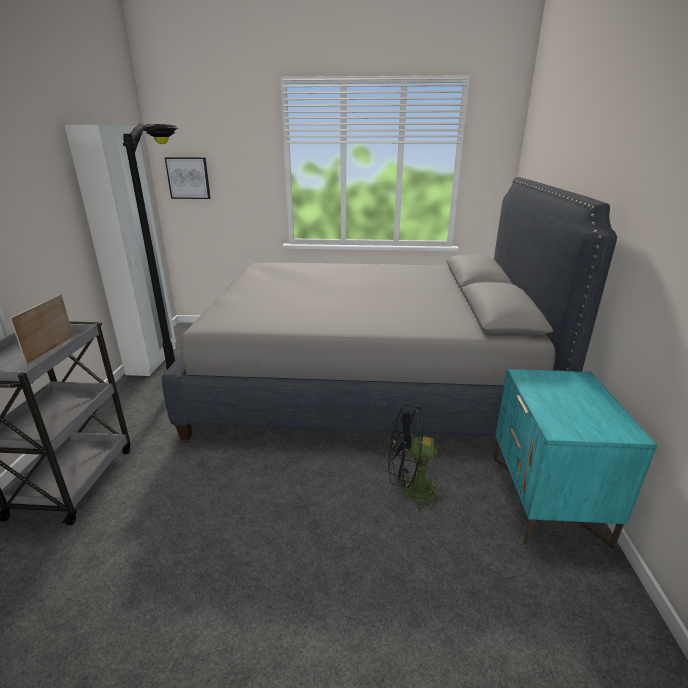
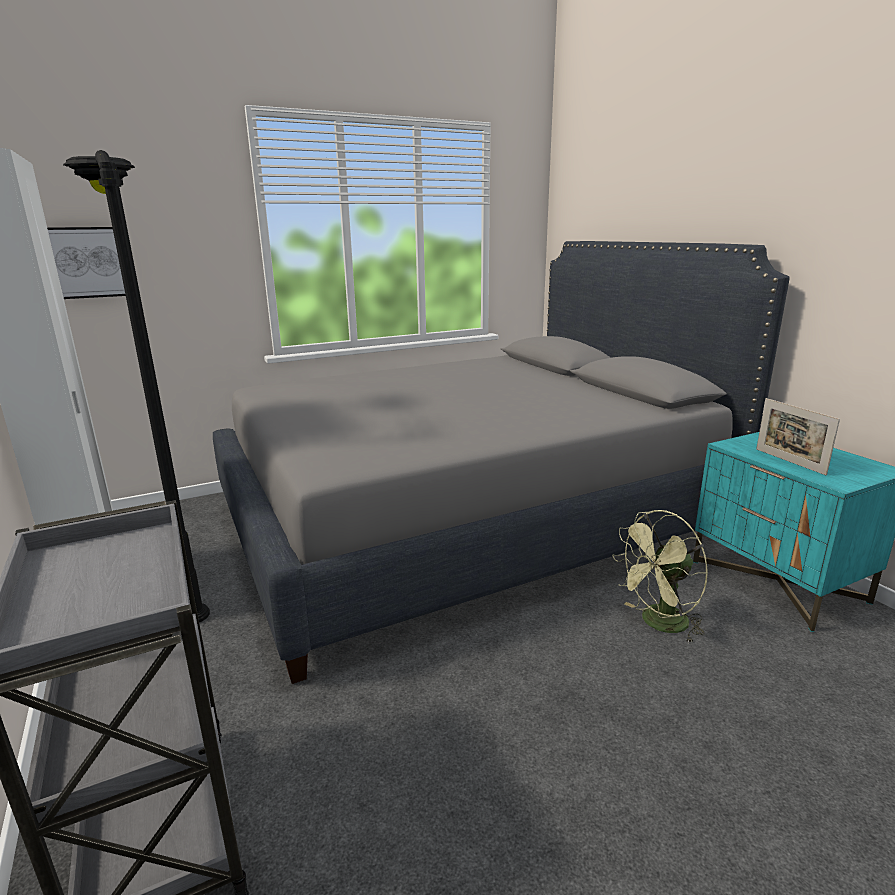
camera: 30 degrees left, 5 degrees down
(51, 349) = (129, 565): picture frame -> picture frame (789, 461)
(410, 490) = (658, 624): black fan -> green fan

